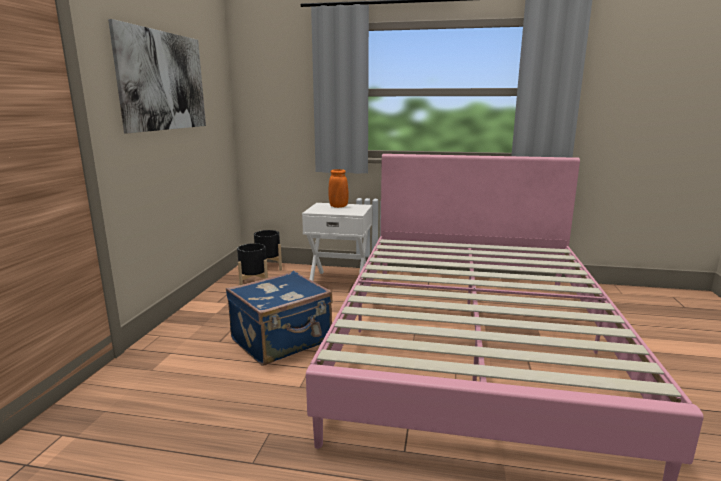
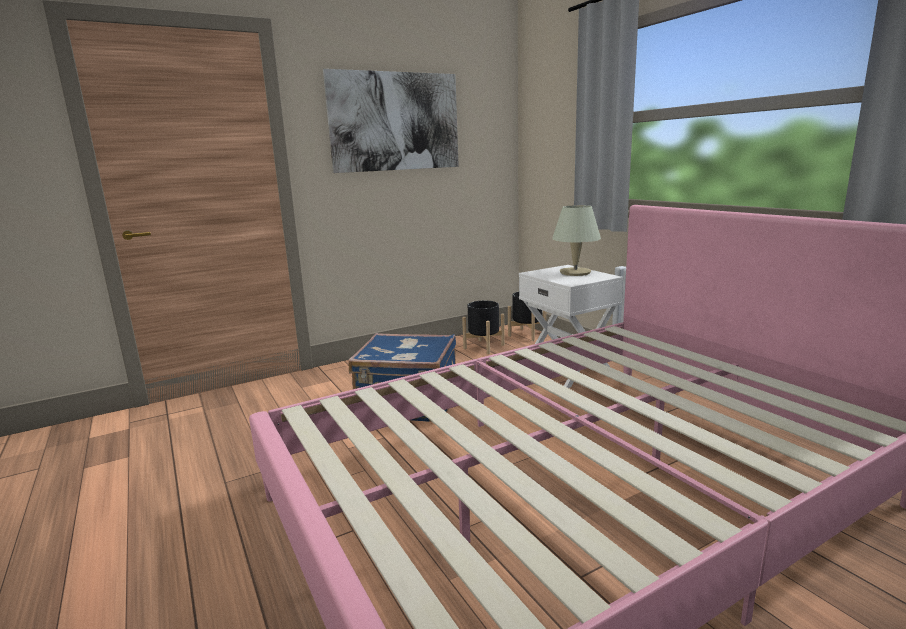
camera: 50 degrees right, 0 degrees up
(338, 206) = (575, 272): orange vase -> beige table lamp

